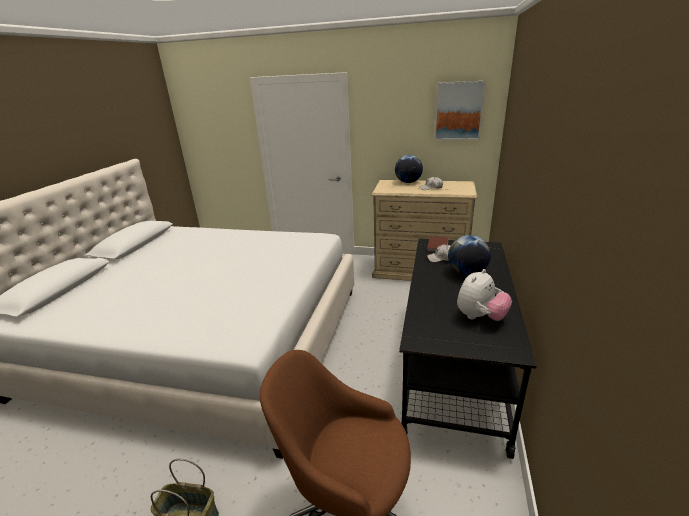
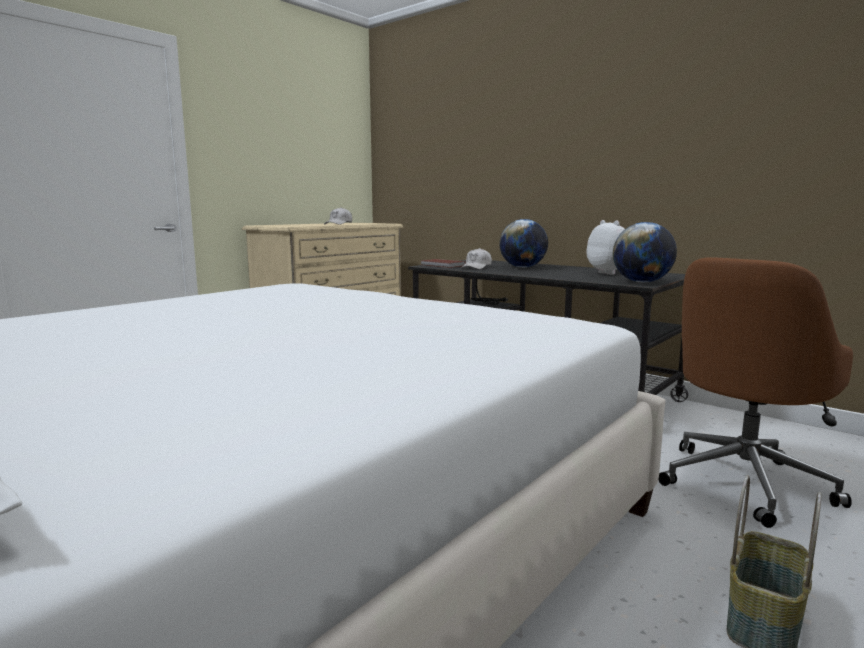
camera: 65 degrees left, 15 degrees down
(408, 182) = (293, 224): globe -> globe (642, 282)
(458, 111) = (329, 128): picture -> none

